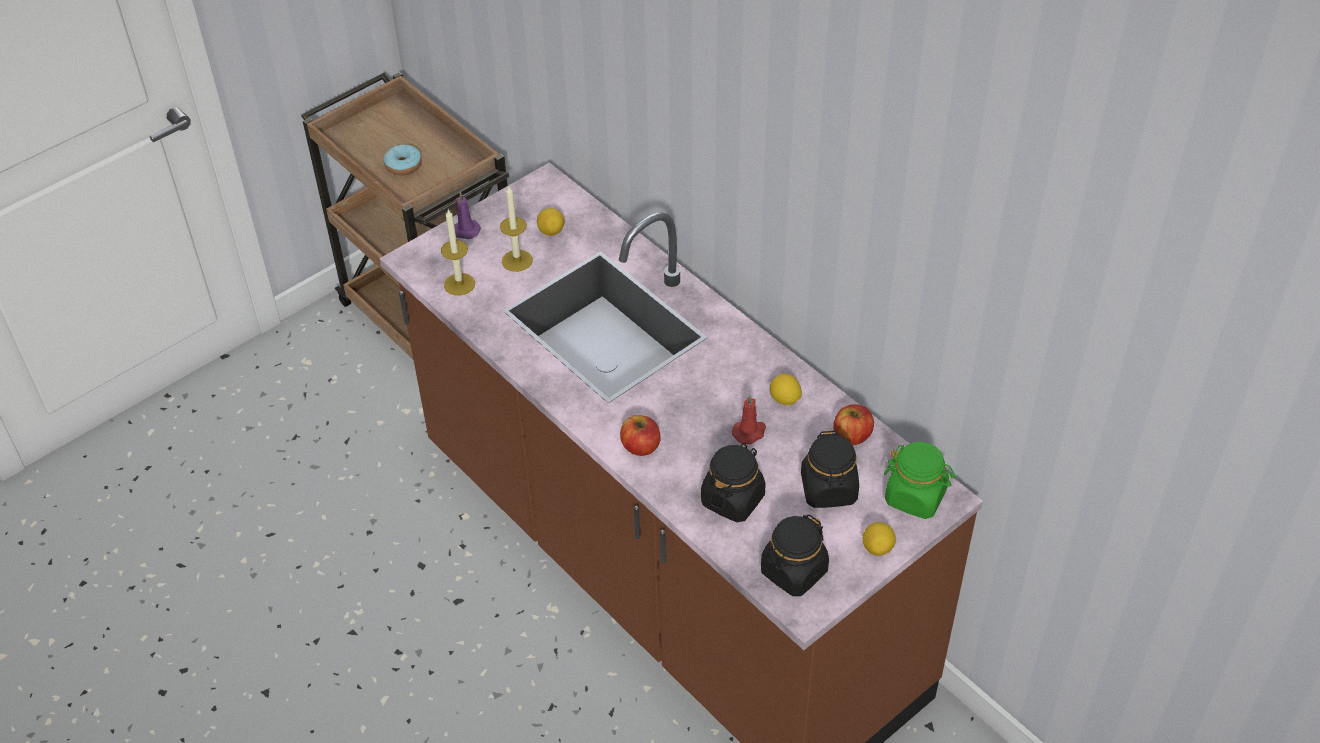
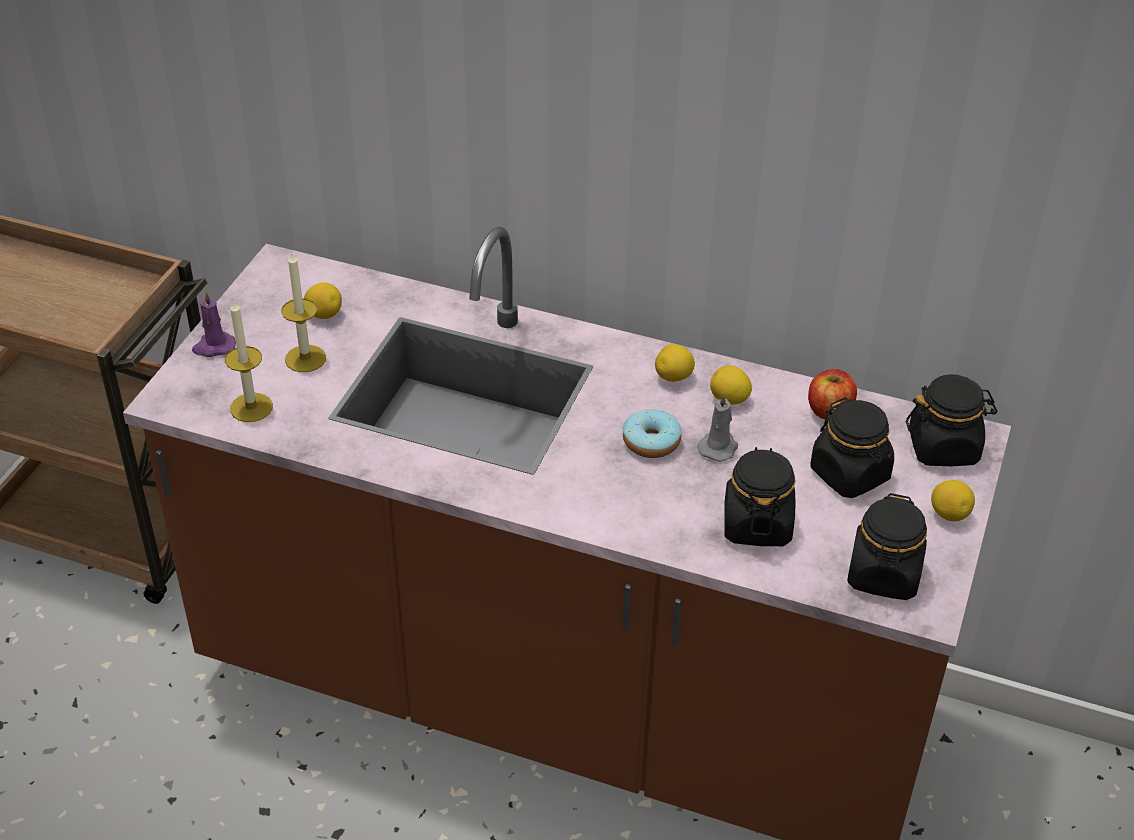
camera: 30 degrees left, 5 degrees down
(403, 165) = (57, 312): donut -> donut (651, 442)
(640, 446) = (609, 507): apple -> none
(750, 432) = (718, 447): red candle -> grey candle
(757, 367) = (674, 377): none -> lemon
(915, 497) = (943, 447): green jar -> black jar

